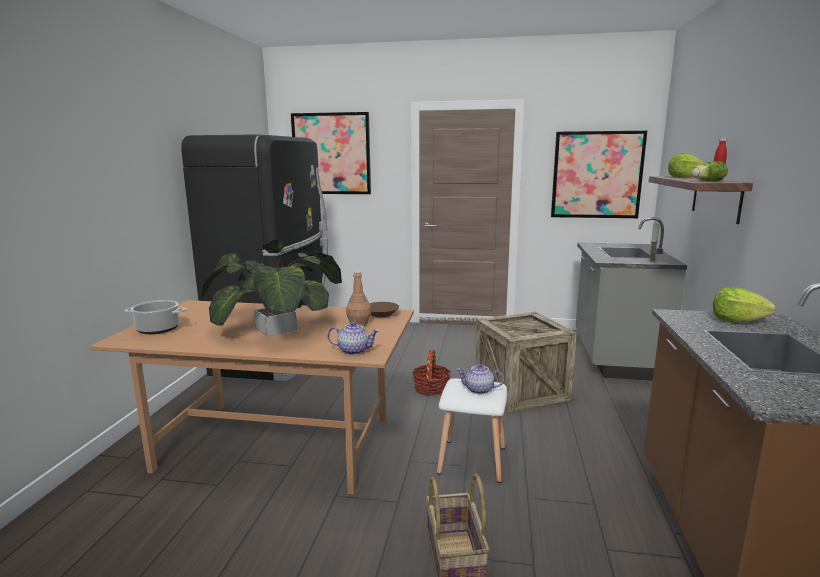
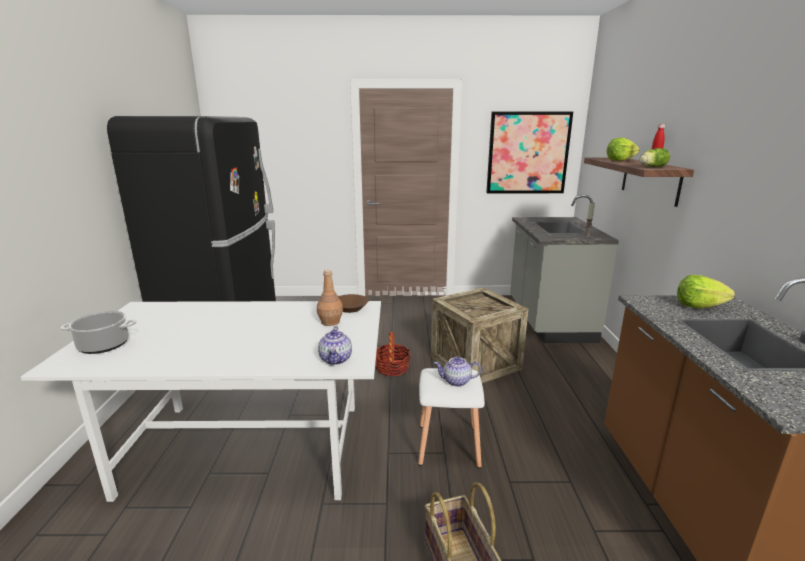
camera: 10 degrees left, 5 degrees up
(276, 328) = (242, 335): potted plant -> none
(278, 443) = (250, 447): brown dining table -> white dining table
(331, 154) = (270, 132): picture -> none
(354, 350) = (336, 359): teapot -> teapot turned 90 degrees clockwise

